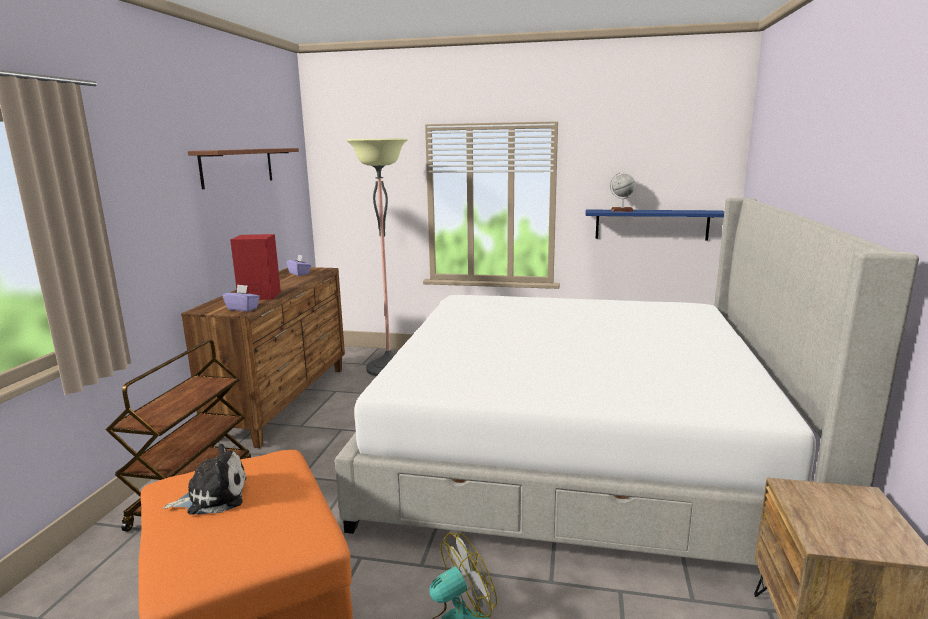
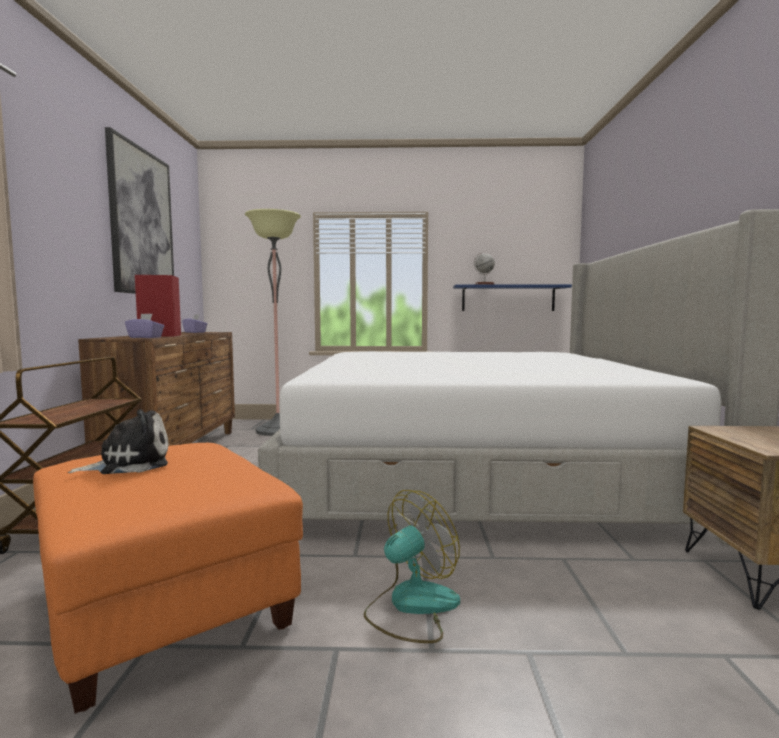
camera: 10 degrees left, 10 degrees down
(238, 167) = (141, 222): brown shelf -> picture

